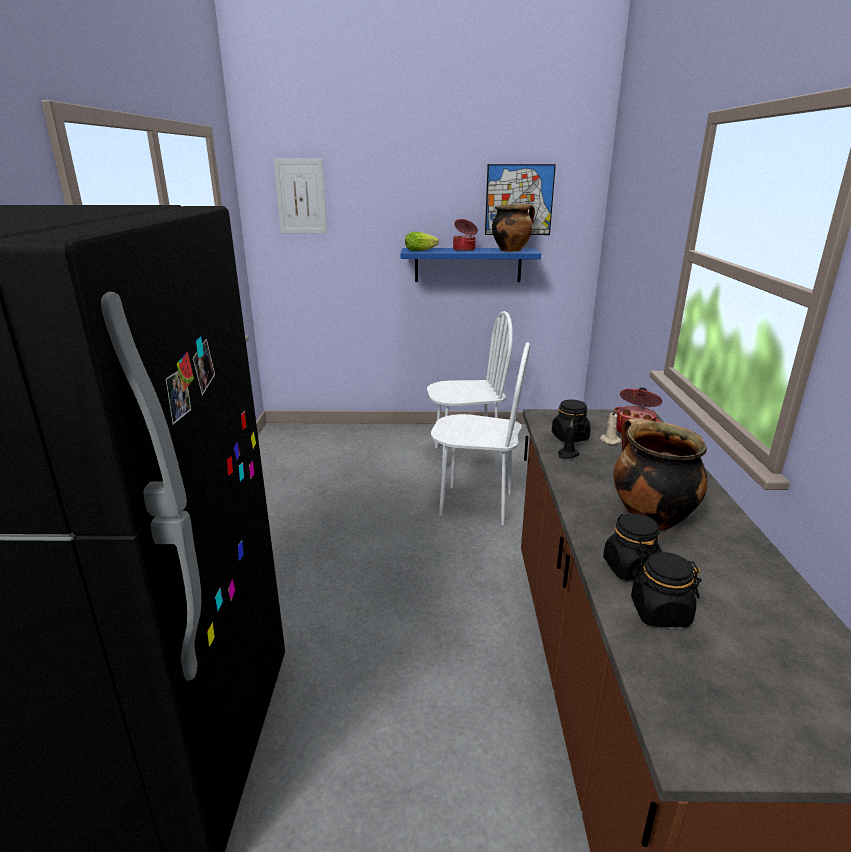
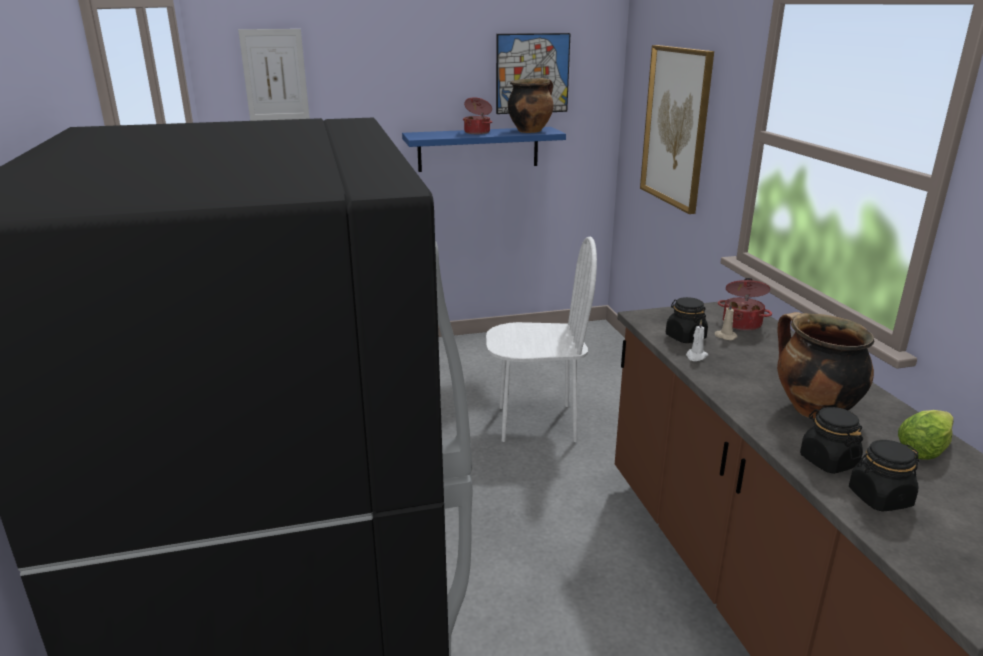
camera: 15 degrees left, 0 degrees up
(422, 250) = (430, 135): lettuce -> lettuce (926, 447)
(465, 456) = (499, 370): white chair -> none
(567, 455) = (696, 356): black candle -> white candle
(634, 249) = (676, 127): none -> picture

